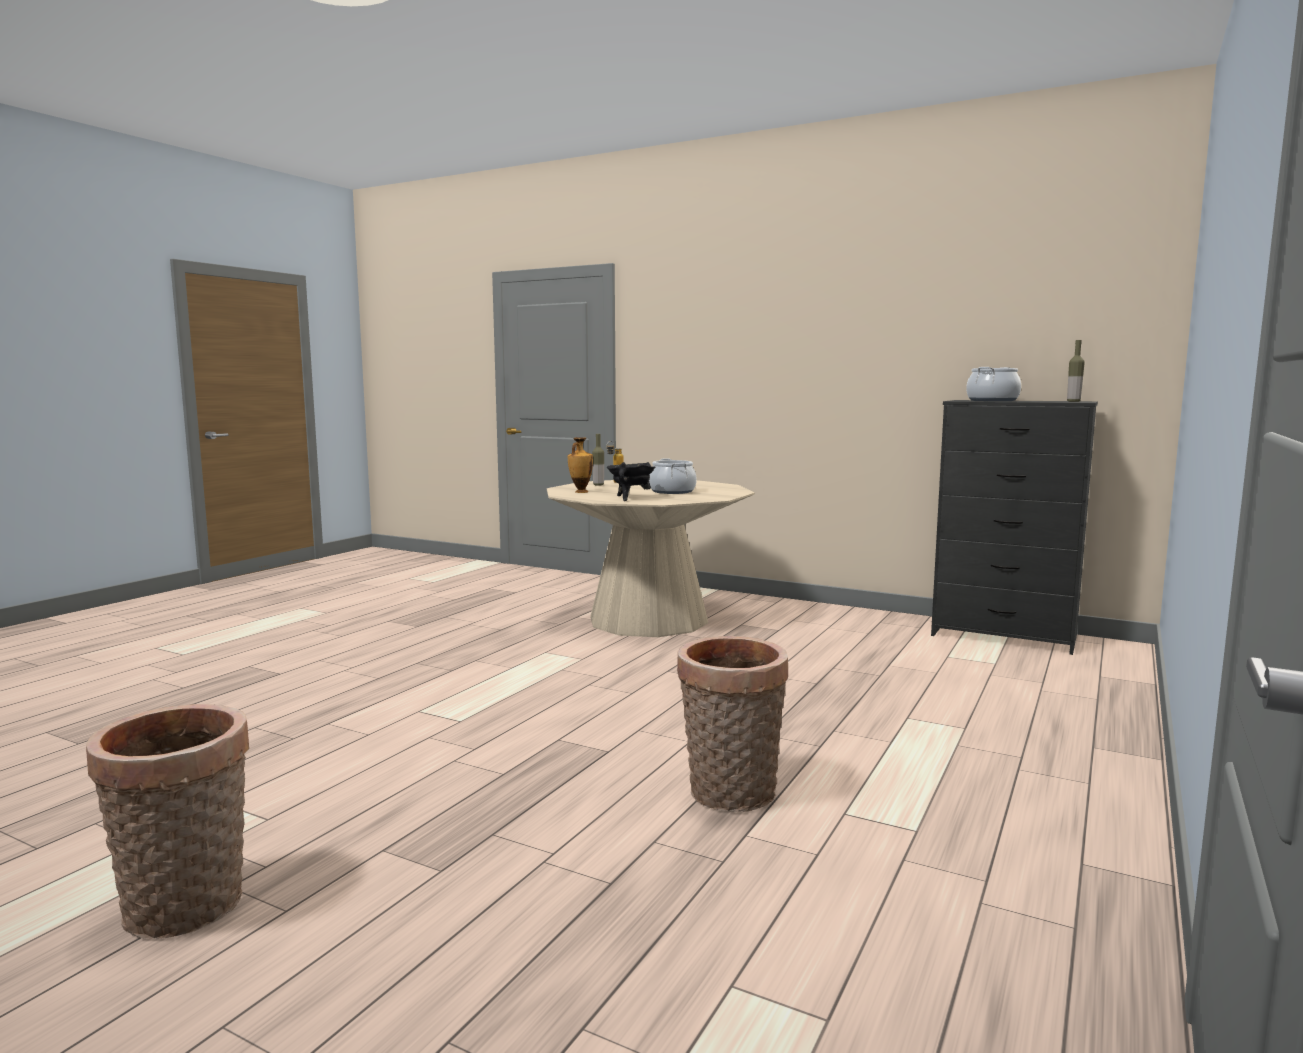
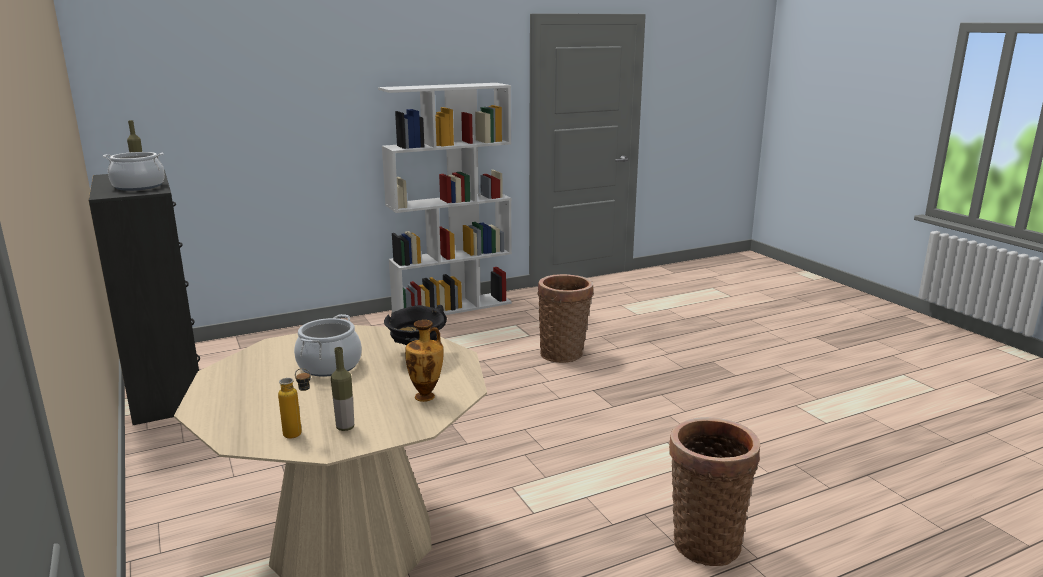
camera: 145 degrees left, 10 degrees up
(186, 910) = (818, 375): basket -> basket (704, 540)
(1114, 832) = (453, 307): none -> white bookcase

